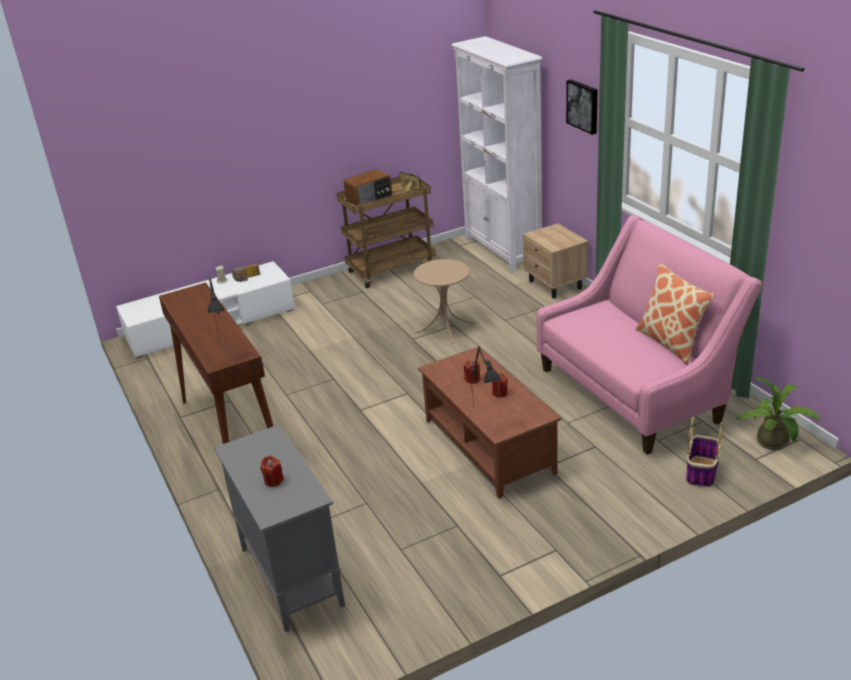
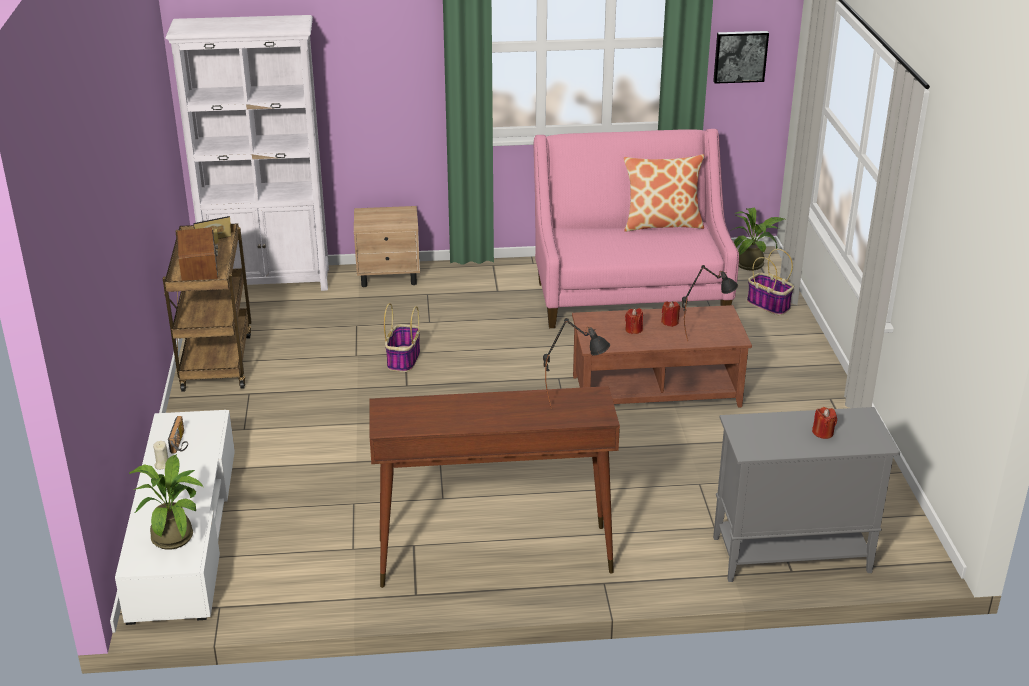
camera: 70 degrees left, 0 degrees up
(158, 307) = (175, 534): none -> potted plant
(445, 327) = (403, 359): beige side table -> basket
(583, 106) = (392, 53): picture -> picture (740, 56)

